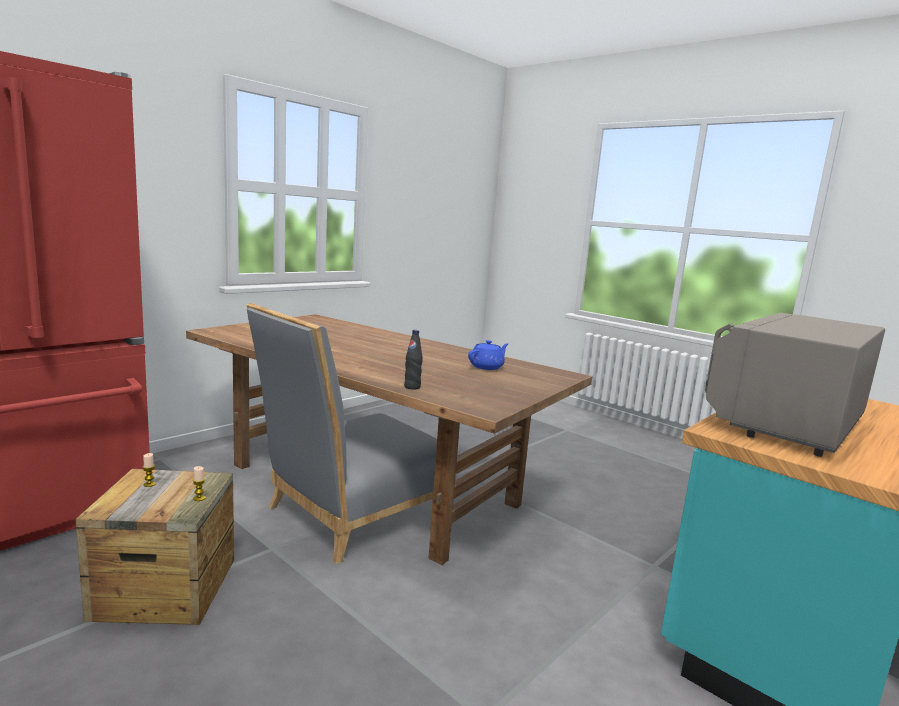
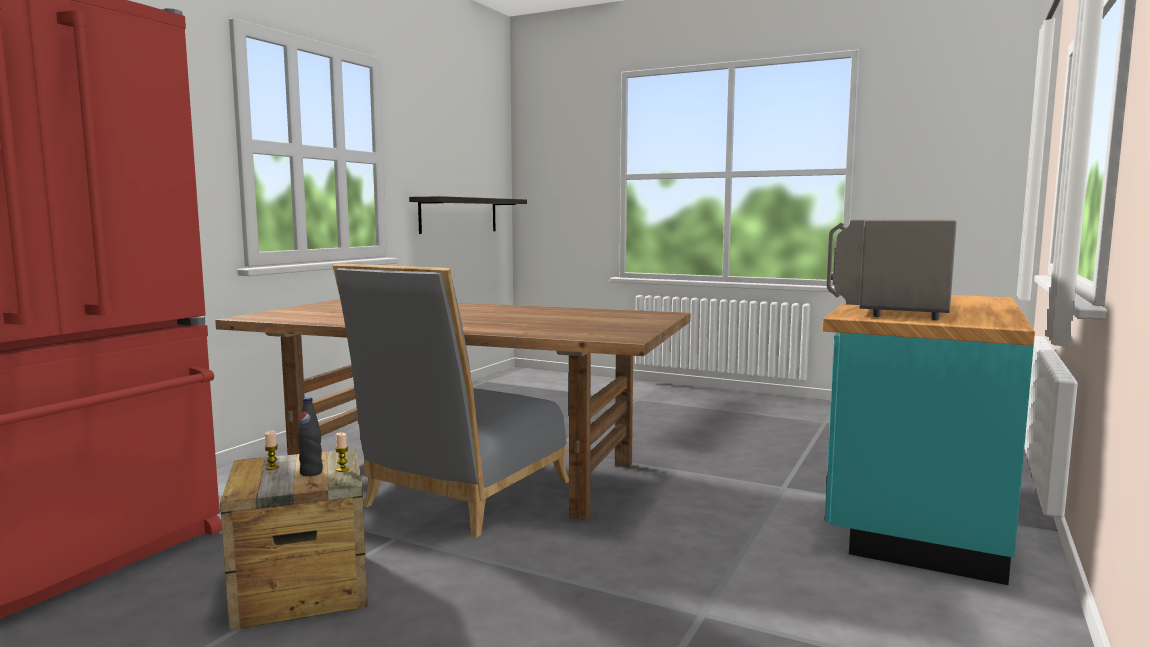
camera: 15 degrees left, 5 degrees down
(412, 387) = (534, 332): black bottle -> black bottle (311, 473)
(437, 246) = (459, 215): none -> shelf
(487, 367) = (586, 315): blue teapot -> none

